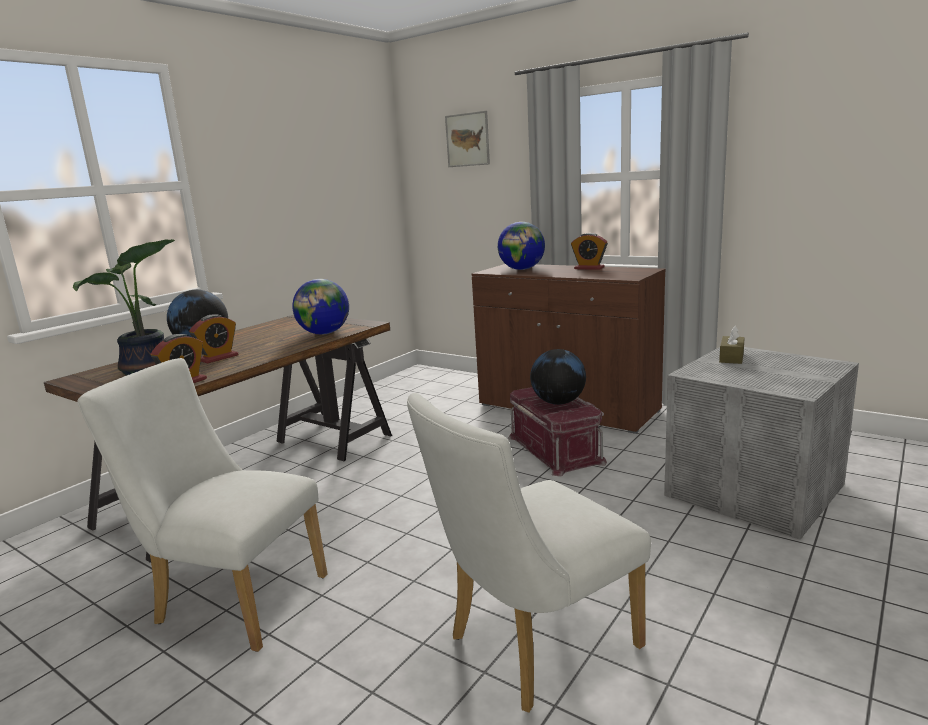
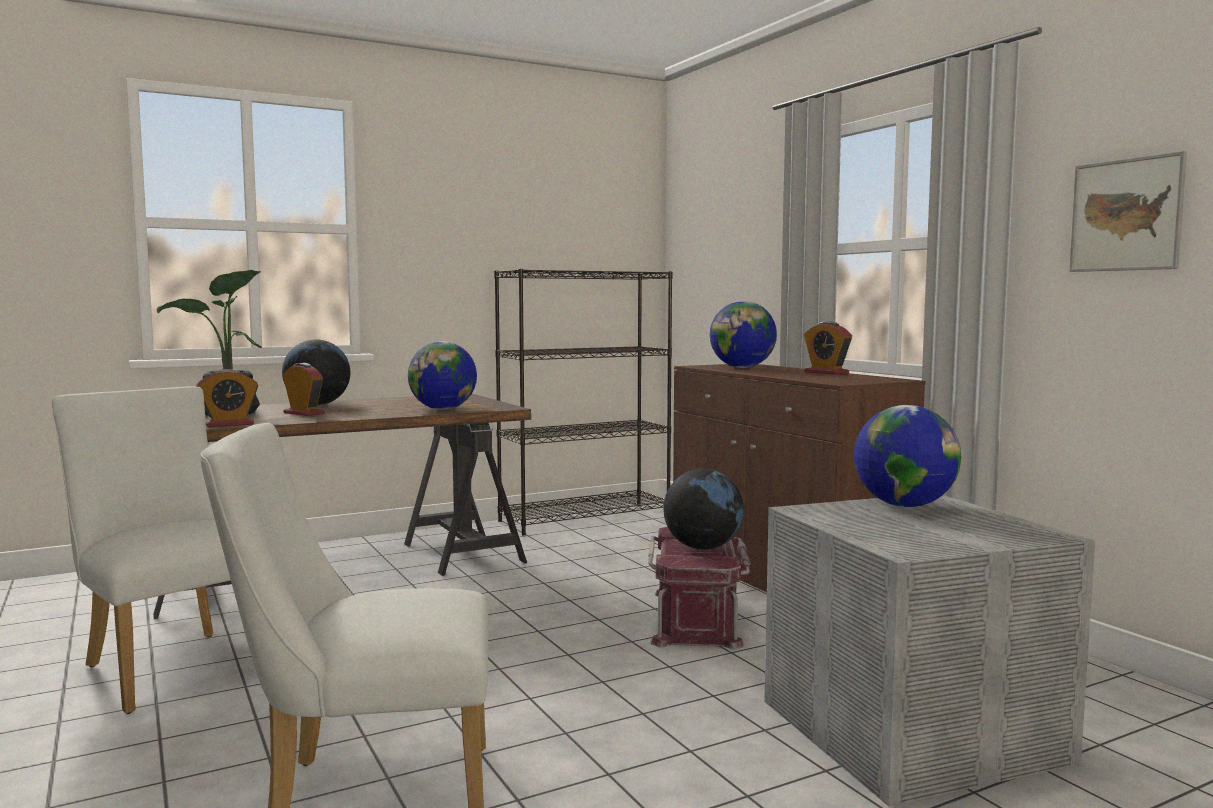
camera: 25 degrees right, 10 degrees down
(218, 358) = (304, 413): alarm clock -> alarm clock turned 120 degrees counterclockwise
(384, 390) = (585, 518): none -> black bookcase
(467, 139) = (731, 198): picture -> picture (1126, 215)
(731, 357) = (904, 505): brown tissue box -> globe

